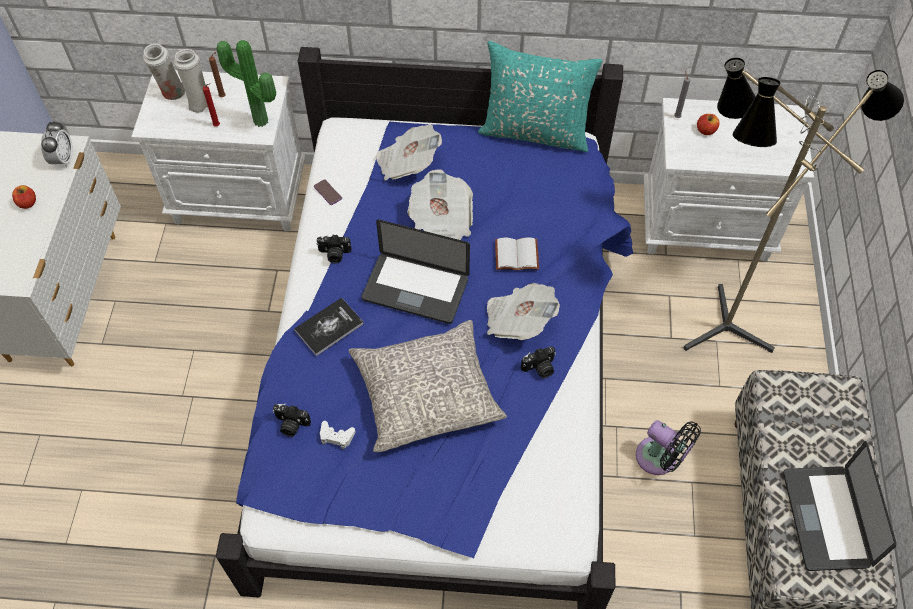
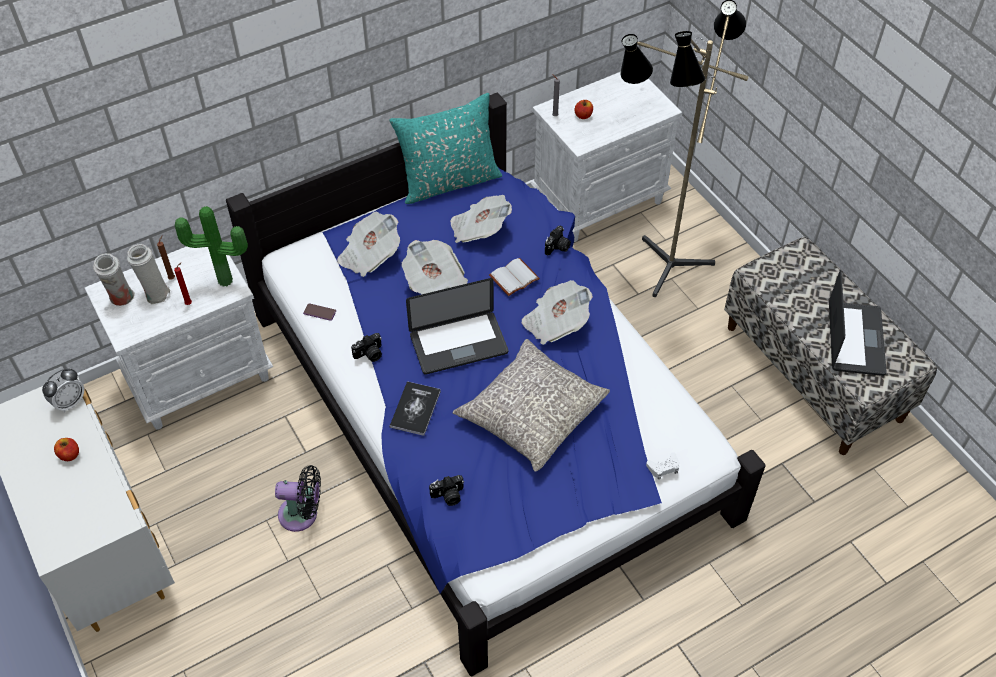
camera: 35 degrees left, 5 degrees down
(63, 159) = (69, 402): alarm clock -> alarm clock turned 75 degrees clockwise
(336, 436) = (491, 483): white game controller -> white game controller (663, 468)
(523, 192) = (479, 230): none -> newspaper
(539, 368) = (598, 348): camera -> camera (557, 247)
(660, 459) = (698, 383): black fan -> black fan (302, 514)
(825, 518) = (855, 339): laptop -> laptop turned 135 degrees counterclockwise

